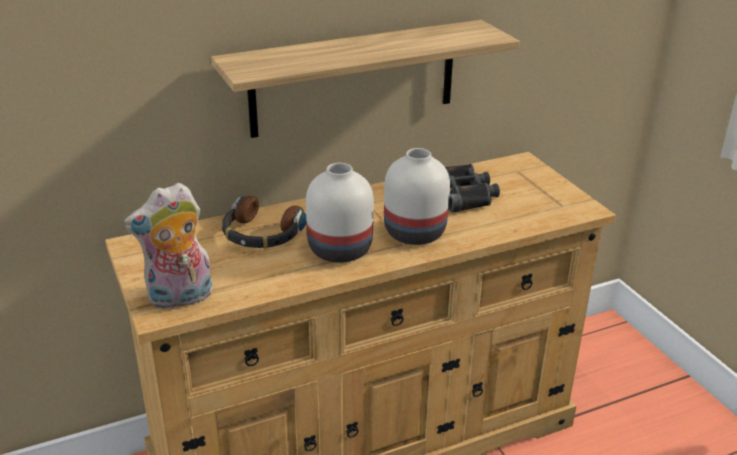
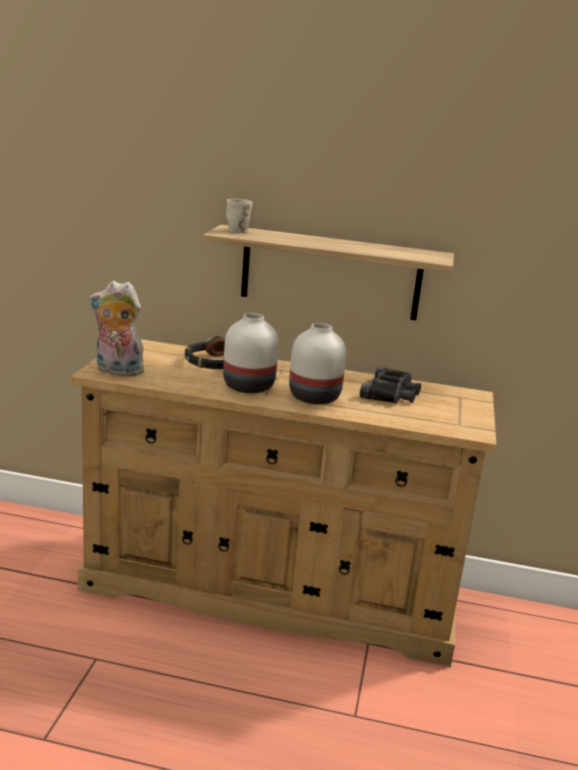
camera: 35 degrees right, 10 degrees down
(247, 61) = (234, 230): none -> white mug

